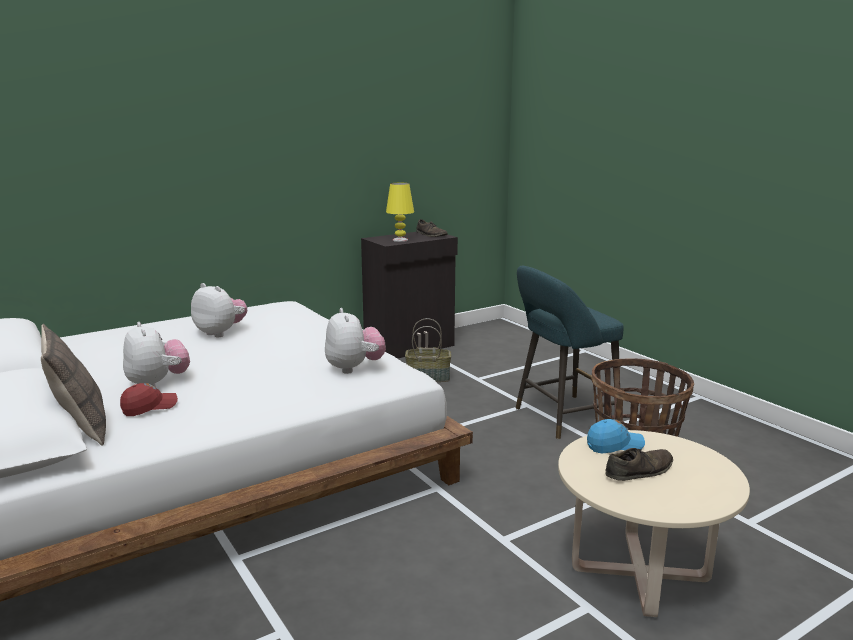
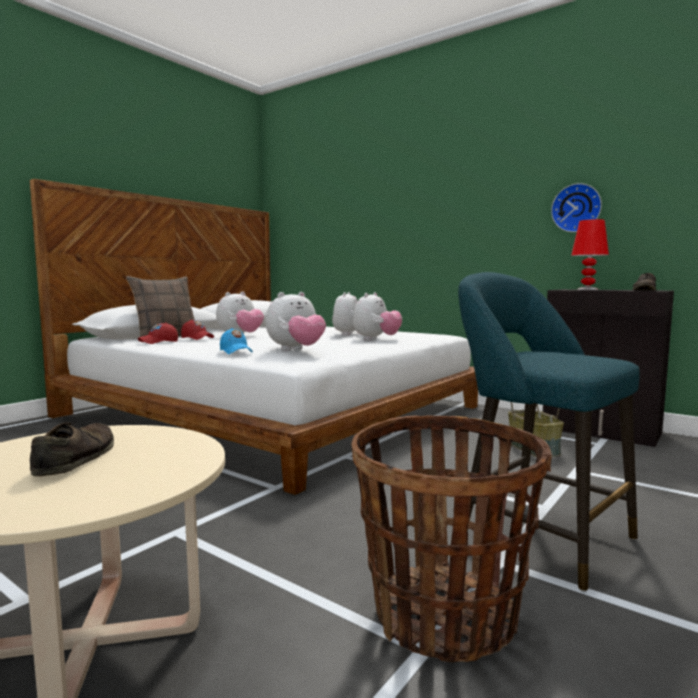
camera: 70 degrees right, 10 degrees down
(148, 433) = (158, 342): none -> red cap
(287, 331) = (376, 339): none -> plush toy
(362, 166) = (576, 208): none -> wall clock
(400, 240) = (587, 289): yellow table lamp -> red table lamp
(614, 445) = (163, 444): blue cap -> blue cap (235, 352)
(639, 471) = (76, 458): brown shoe -> brown shoe turned 135 degrees counterclockwise

